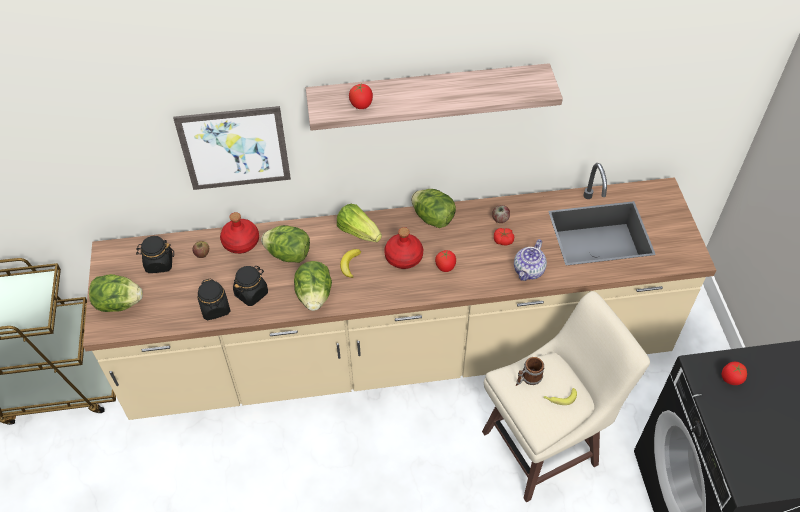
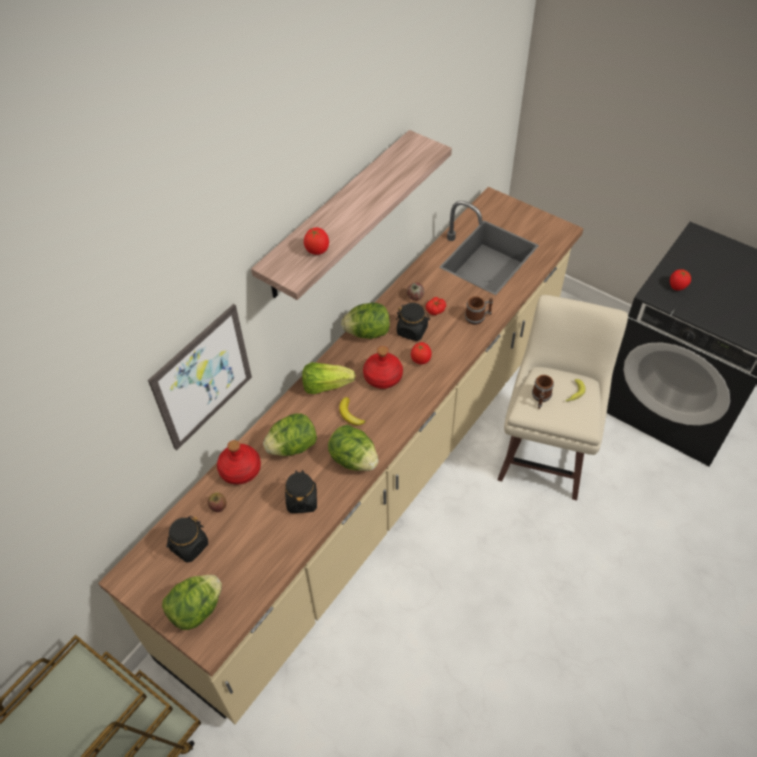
camera: 45 degrees left, 0 degrees up
(215, 308) = (287, 537): black jar -> black jar (412, 331)
(529, 271) = (478, 317): teapot -> mug

